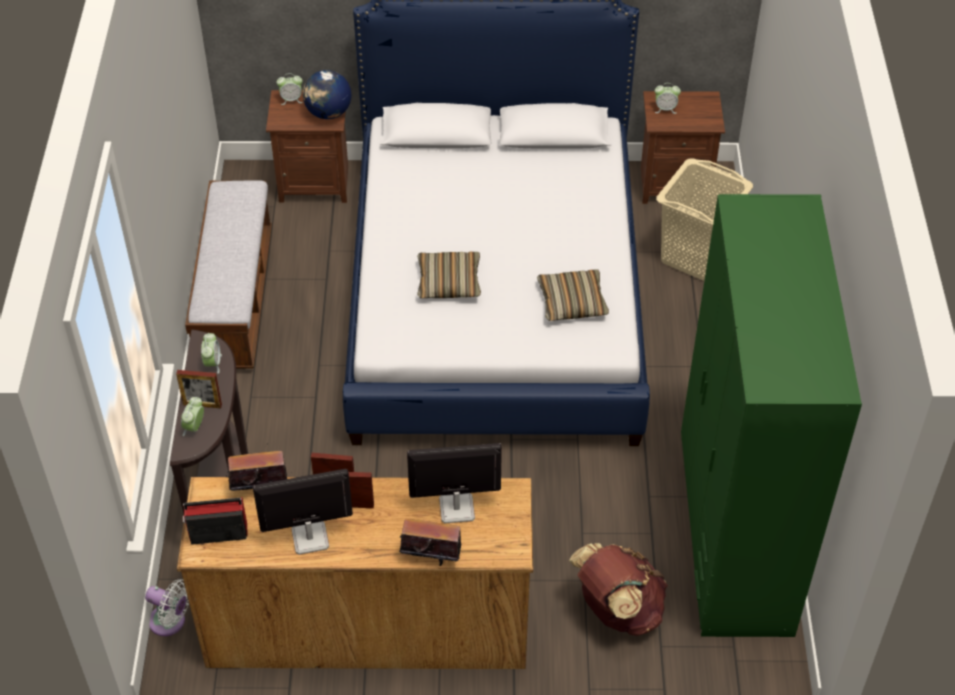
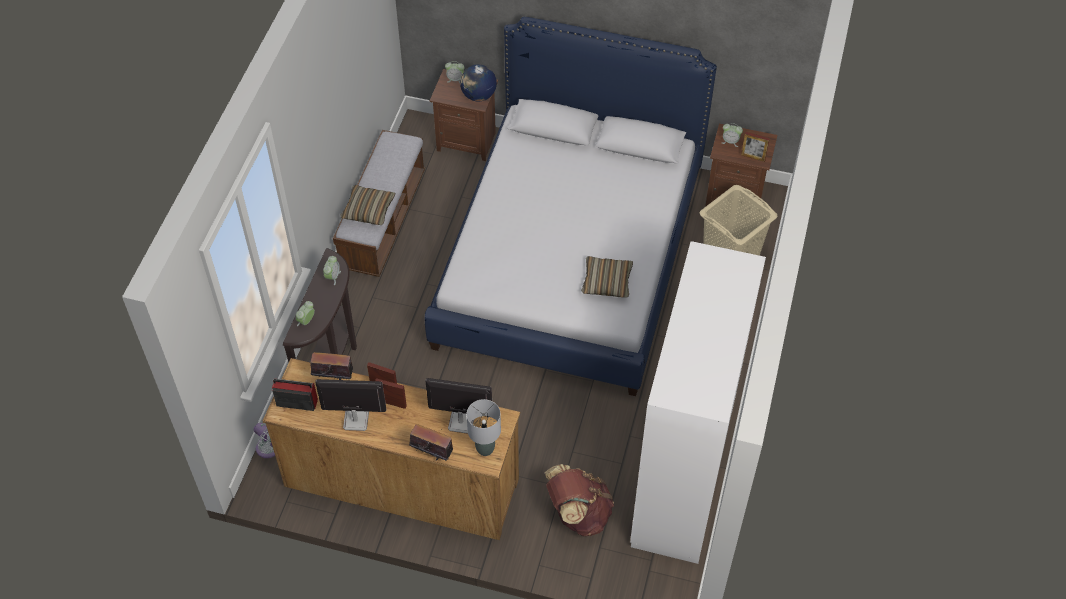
camera: 15 degrees right, 5 degrees up
(202, 404) = (316, 306): picture frame -> picture frame (753, 157)
(449, 282) = (523, 247): pillow -> pillow (368, 210)
(501, 536) = (485, 449): none -> grey table lamp
(734, 533) = (681, 477): green wardrobe -> white wardrobe

